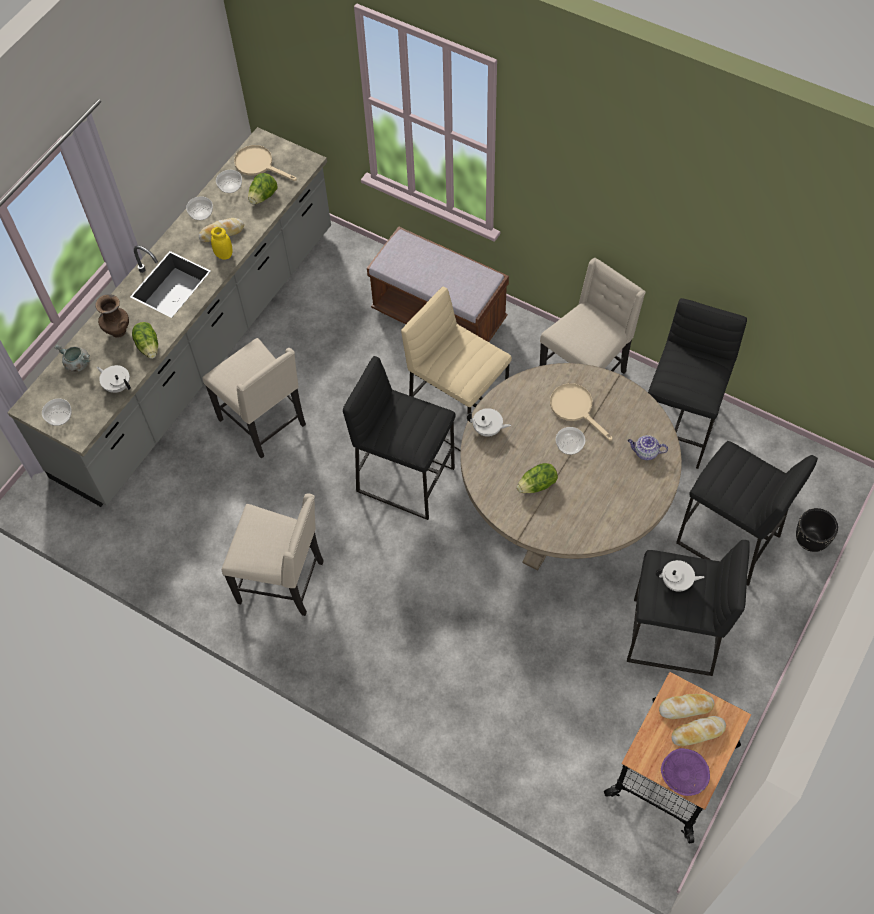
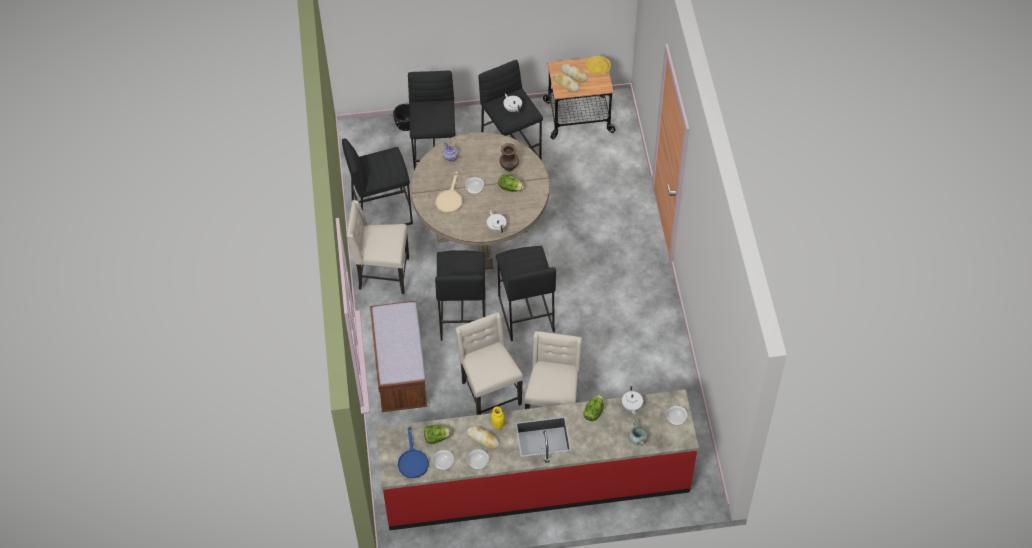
camera: 130 degrees left, 5 degrees down
(117, 331) = (598, 436): brown vase -> brown vase (509, 168)
(199, 350) = (536, 483): grey counter -> red counter
(259, 164) = (412, 460): beige frying pan -> blue frying pan
(283, 581) = (636, 327): beige chair -> beige chair (489, 393)
(458, 415) = (462, 317): beige stool -> black stool
(684, 775) = (598, 69): purple bowl -> yellow bowl

